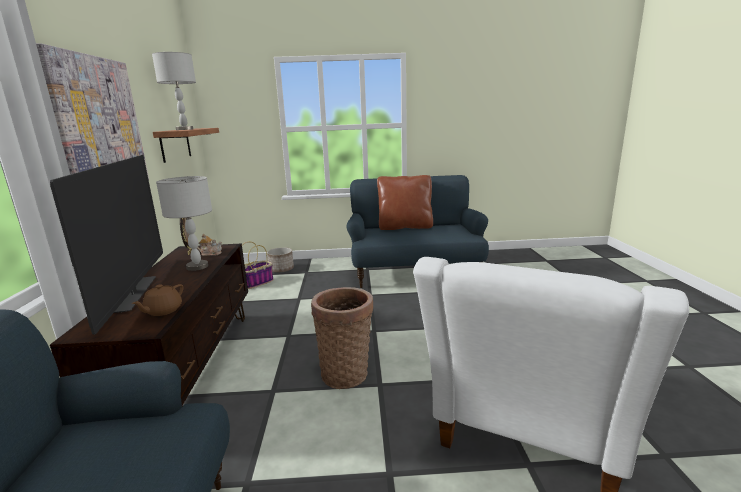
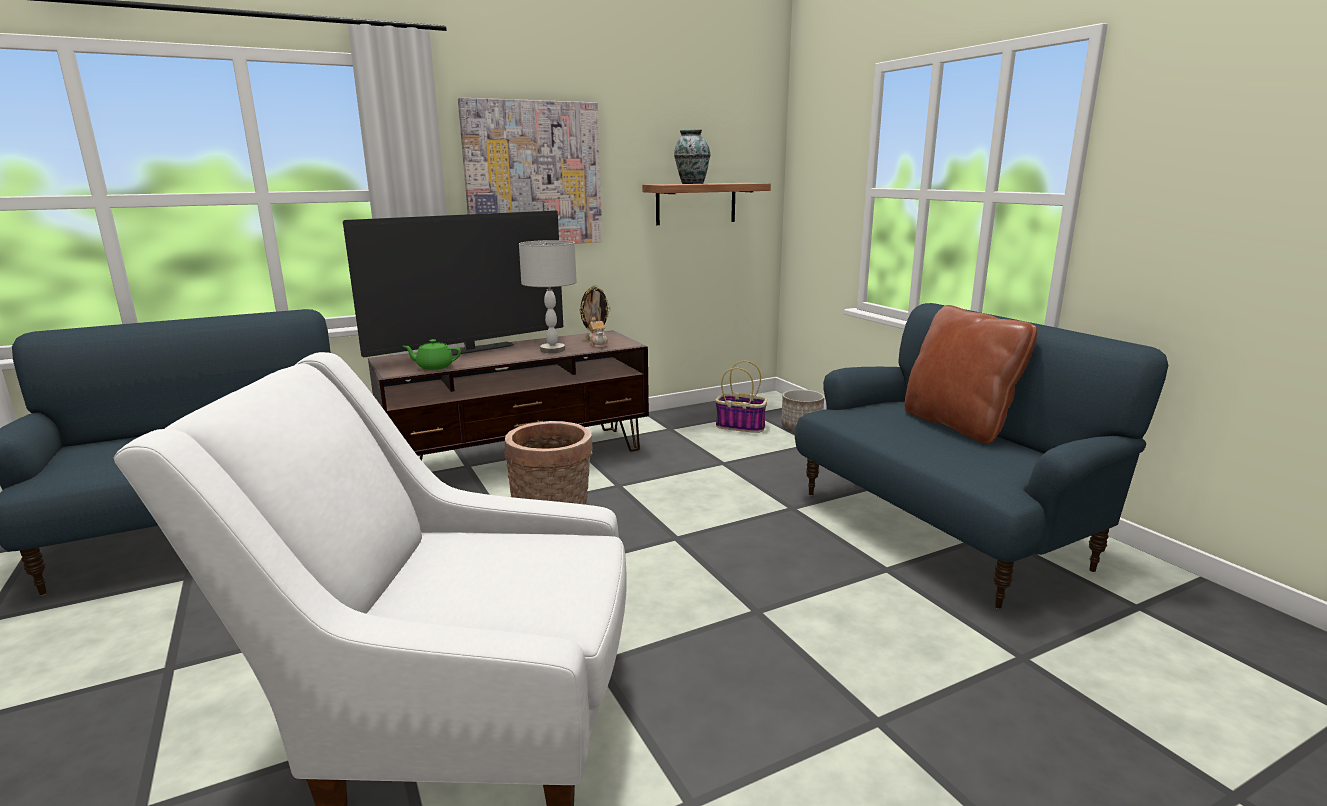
camera: 65 degrees right, 0 degrees up
(163, 311) = (434, 367): brown teapot -> green teapot
(184, 129) = (691, 183): grey table lamp -> vase

